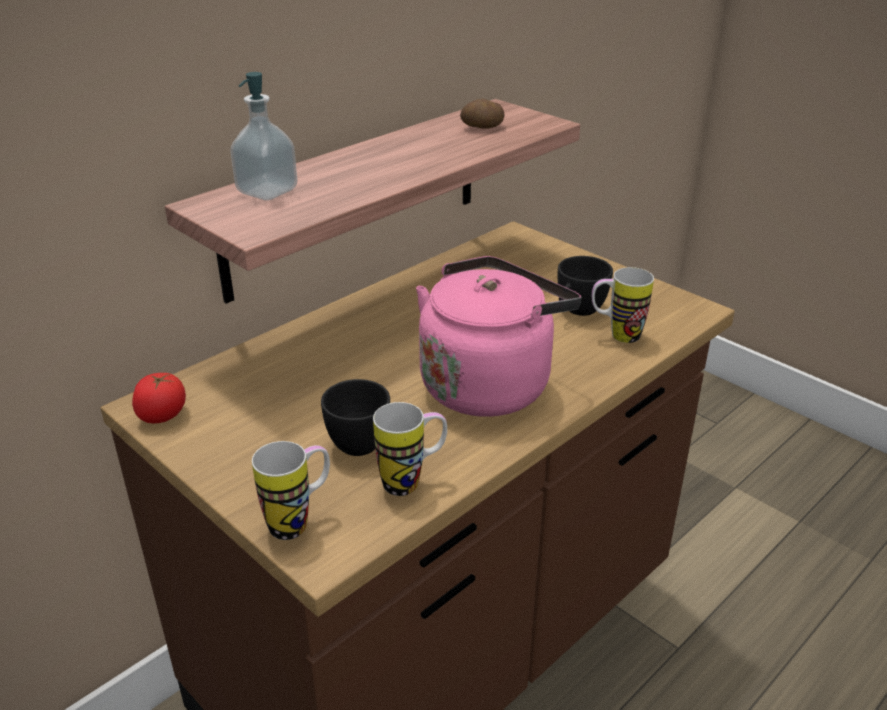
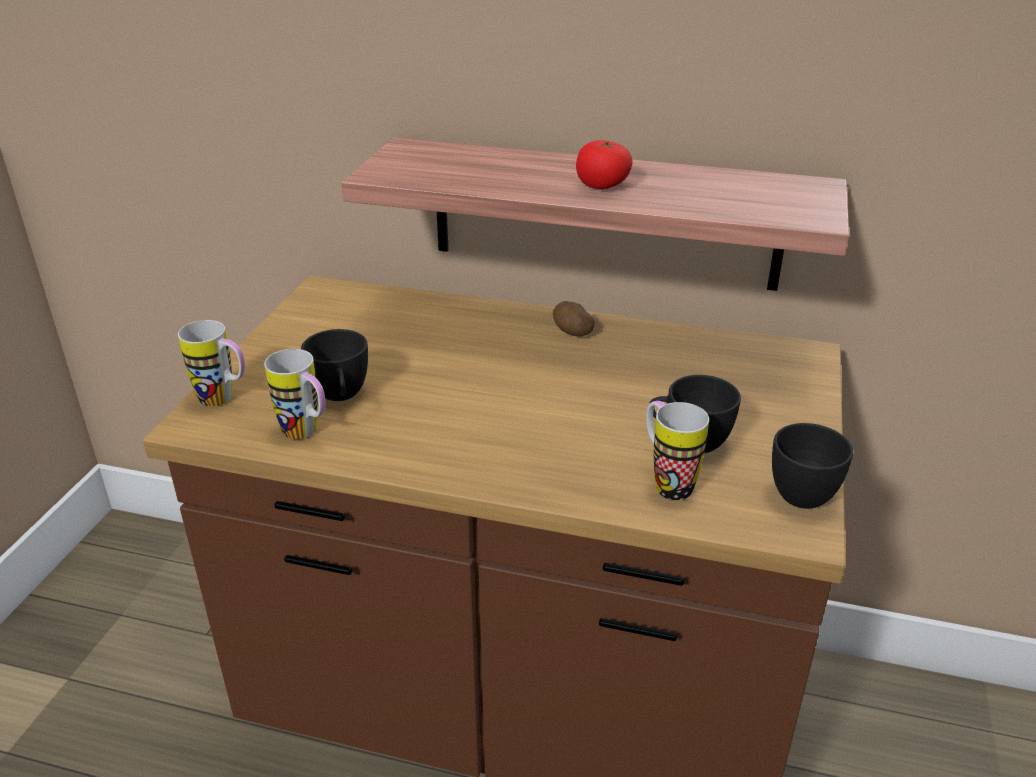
camera: 60 degrees right, 0 degrees up
(162, 415) = (315, 299): tomato -> tomato (602, 186)
(267, 191) = (458, 157): soap dispenser -> none
(482, 127) = (743, 192): potato -> potato (571, 331)
(489, 383) = (489, 427): pink kettle -> none
(658, 294) = (800, 489): none -> black cup

